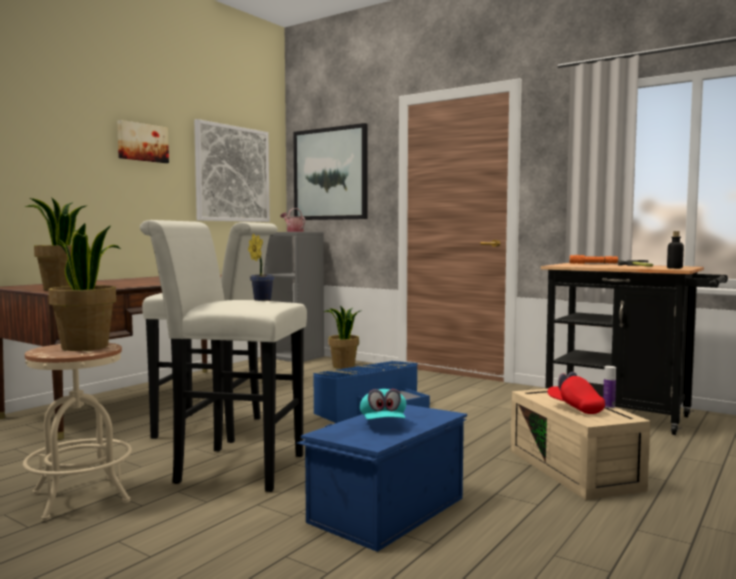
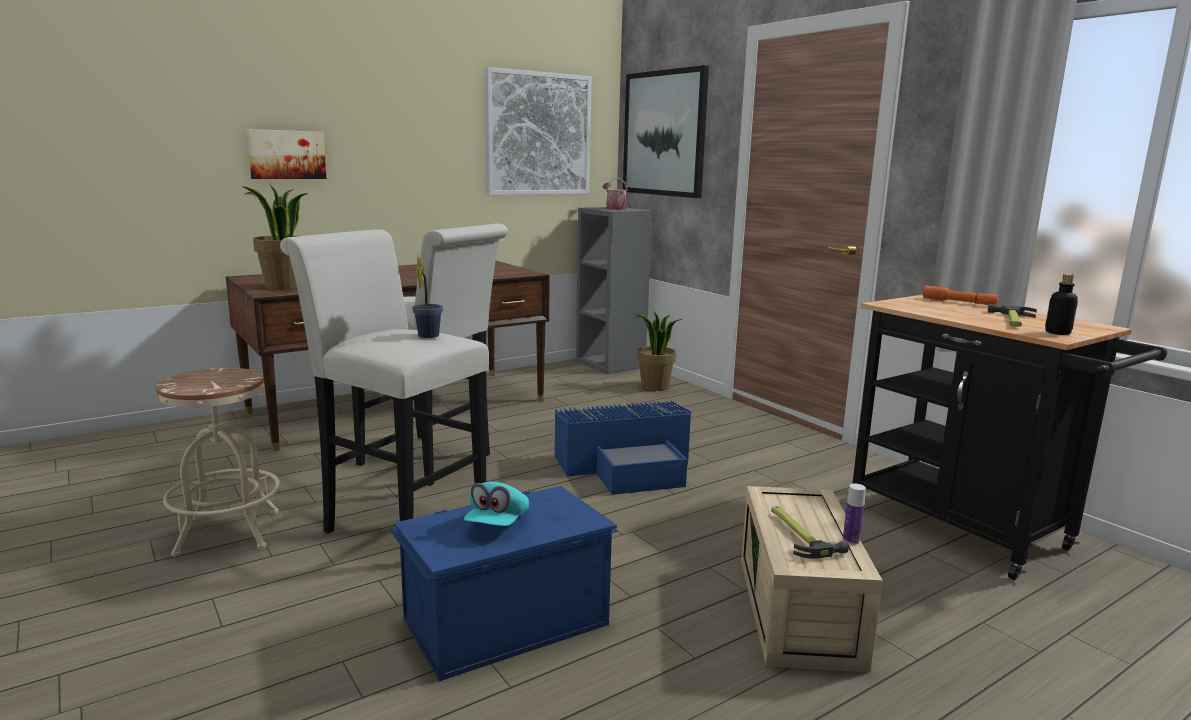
camera: 20 degrees right, 10 degrees up
(86, 347) = (226, 378): potted plant -> none
(142, 142) = (414, 102): picture -> picture (286, 154)
(575, 408) = (798, 534): red cap -> hammer

